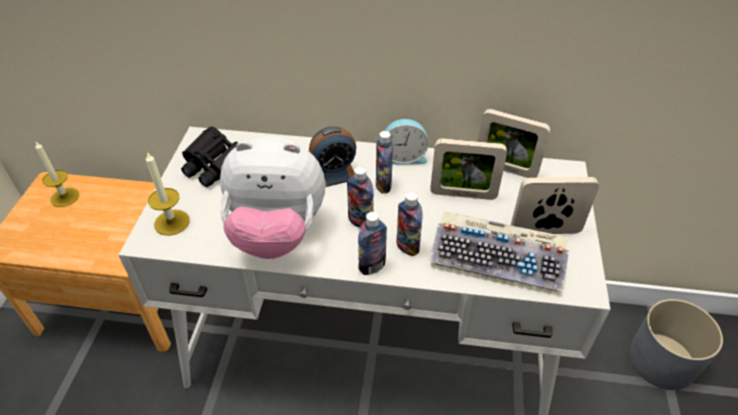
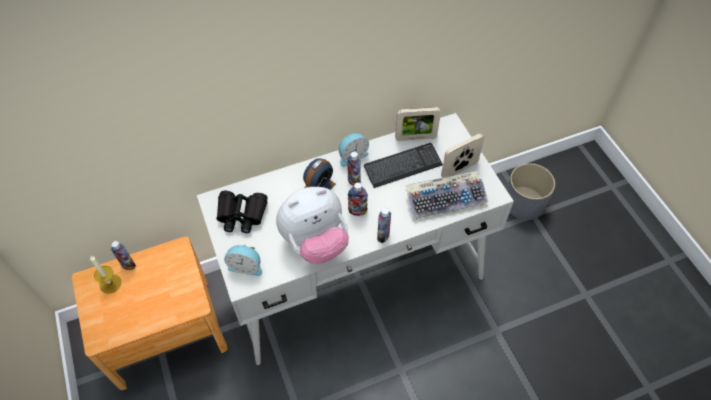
camera: 30 degrees left, 10 degrees up
(172, 222) = (246, 266): candle -> alarm clock
(407, 247) = (394, 214): bottle -> bottle (128, 265)
(463, 194) = (402, 166): picture frame -> keyboard

